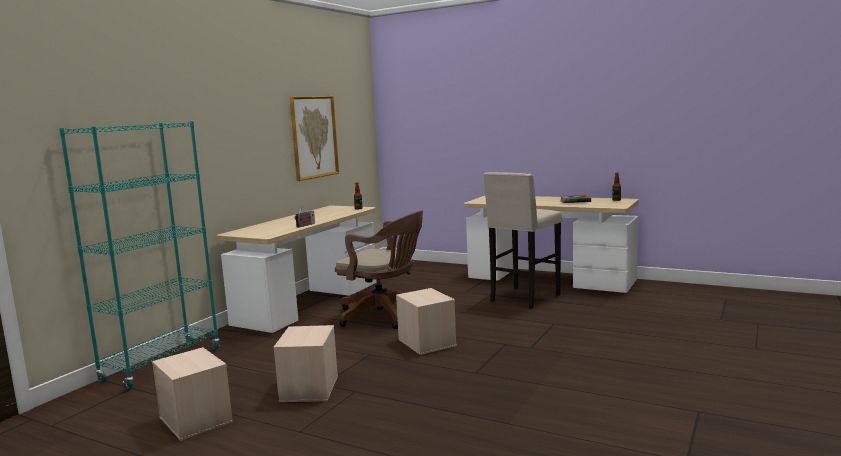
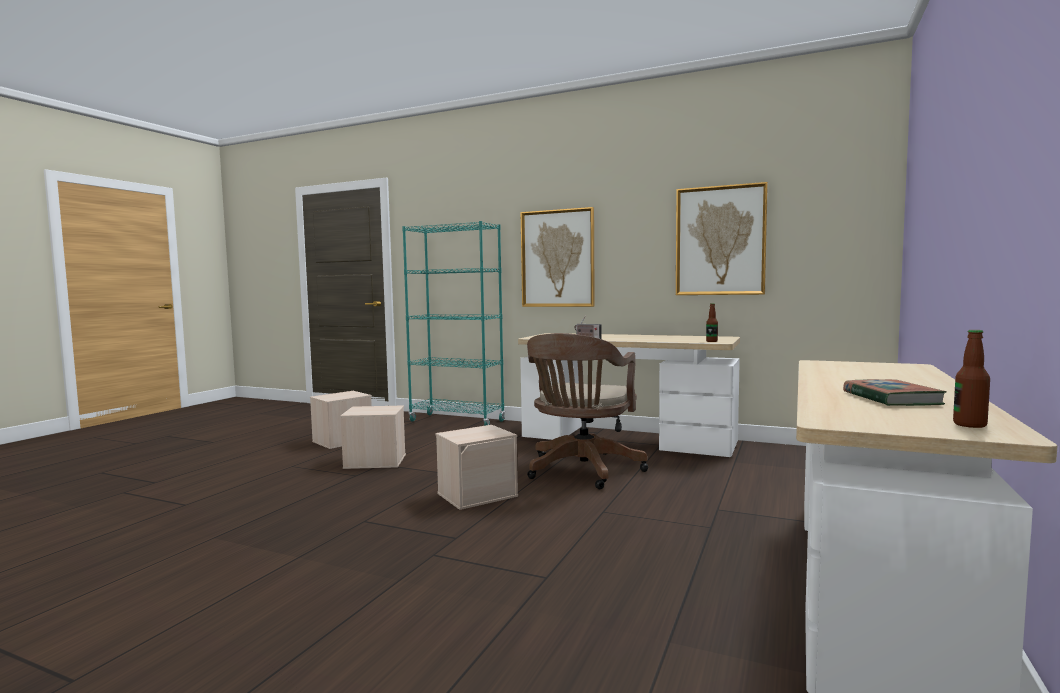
camera: 85 degrees right, 5 degrees down
(215, 158) = (557, 258): none -> picture
(523, 299) = (696, 554): beige stool -> none

